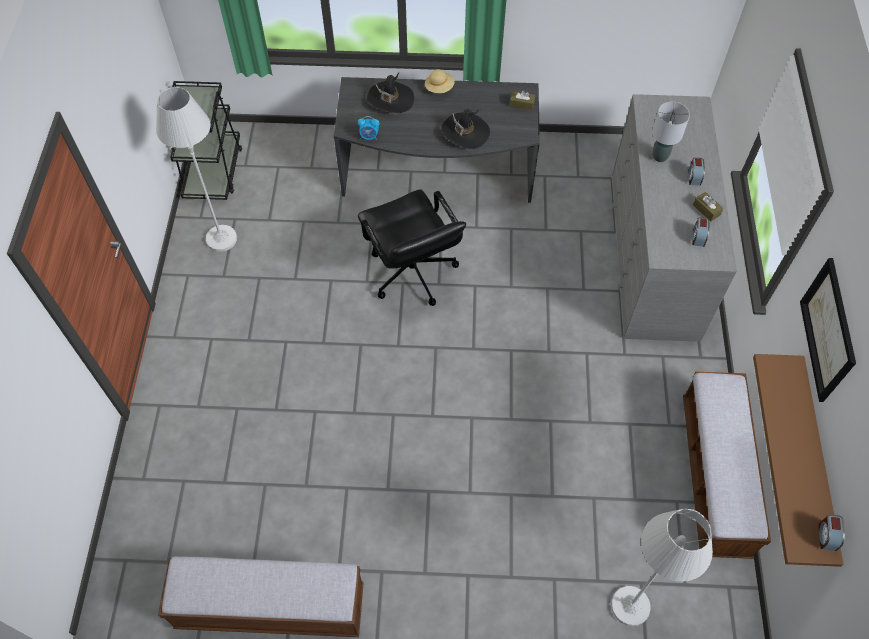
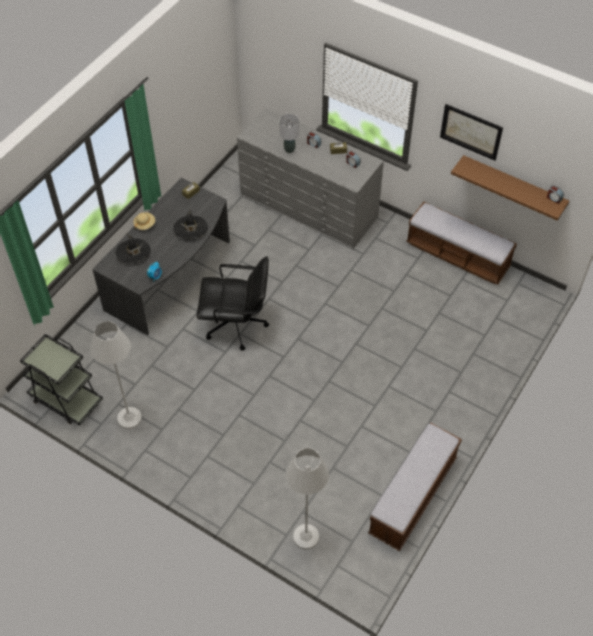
camera: 60 degrees left, 5 degrees down
(630, 606) = (505, 328): white floor lamp -> white floor lamp (306, 537)

